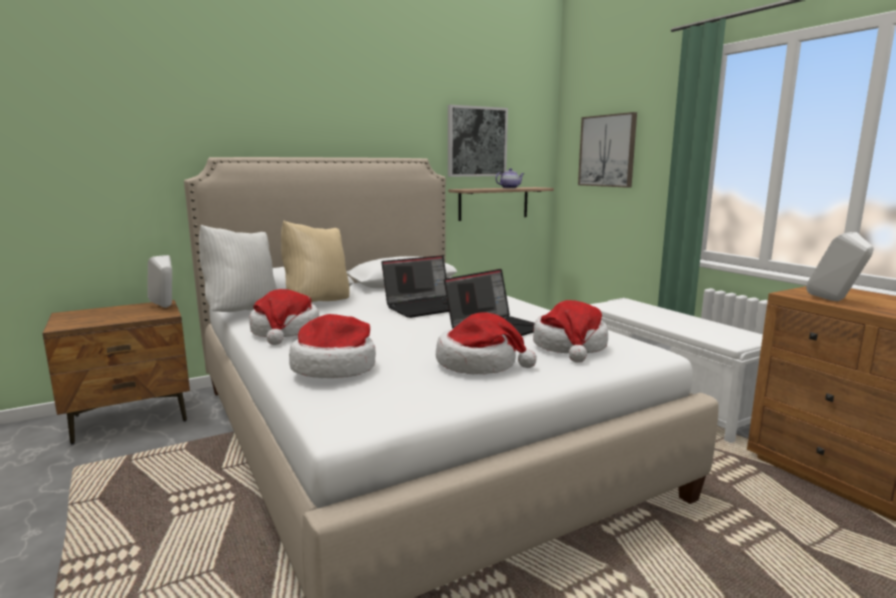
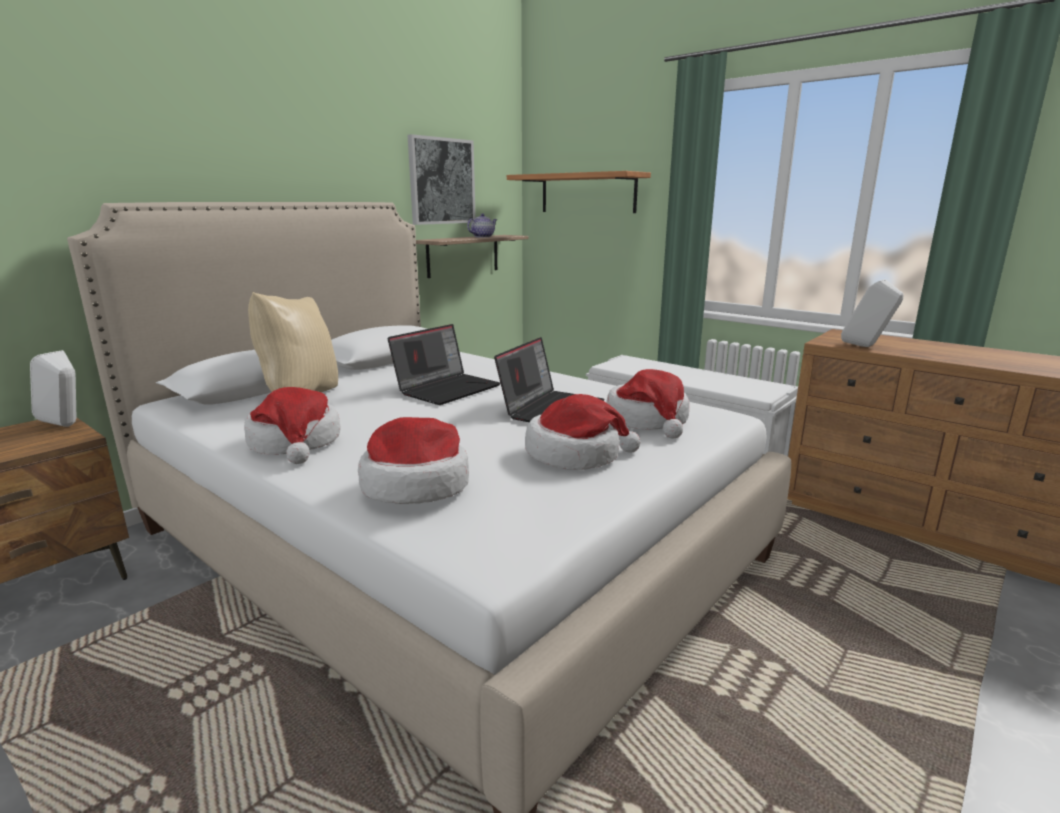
camera: 20 degrees left, 5 degrees up
(242, 311) = (204, 420): white pillow -> none
(607, 151) = (587, 193): picture -> shelf

